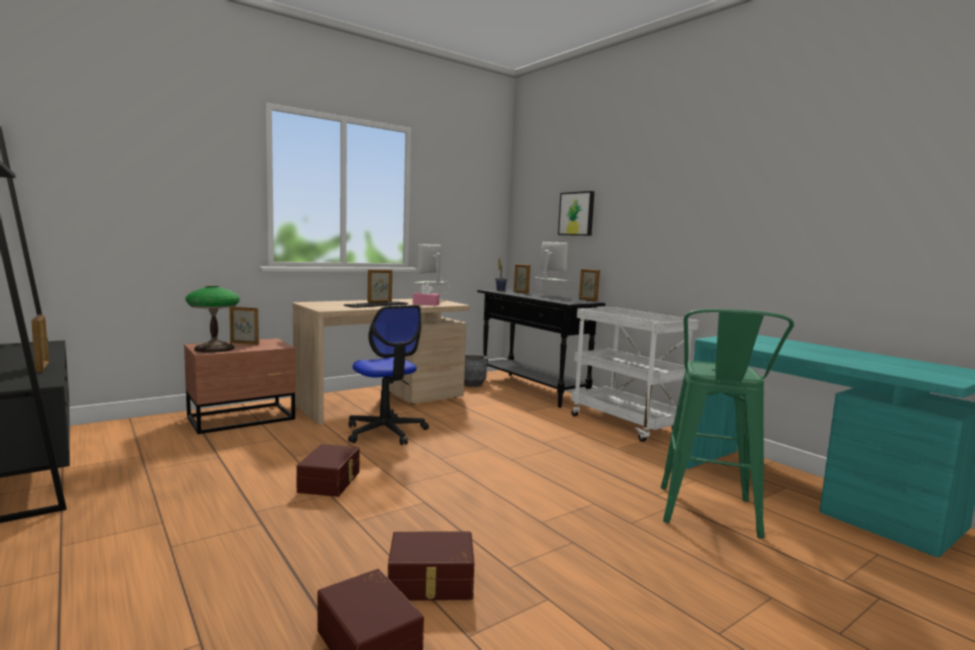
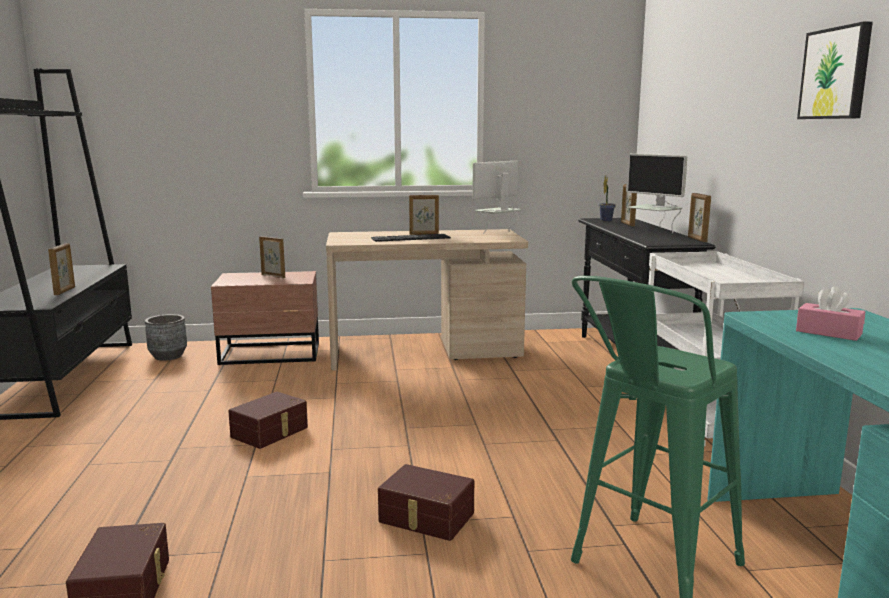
camera: 30 degrees right, 5 degrees up
(214, 349) = (238, 280): table lamp -> none
(385, 432) = (386, 388): office chair -> none
(426, 304) = (473, 238): pink tissue box -> pink tissue box (828, 332)
(431, 583) = (235, 553): brown storage box -> brown storage box (426, 518)
(472, 384) = (560, 342): grey planter -> grey planter (168, 356)
(548, 296) = (654, 231): monitor -> monitor turned 135 degrees clockwise
(577, 214) = (698, 112): picture -> picture (836, 73)

